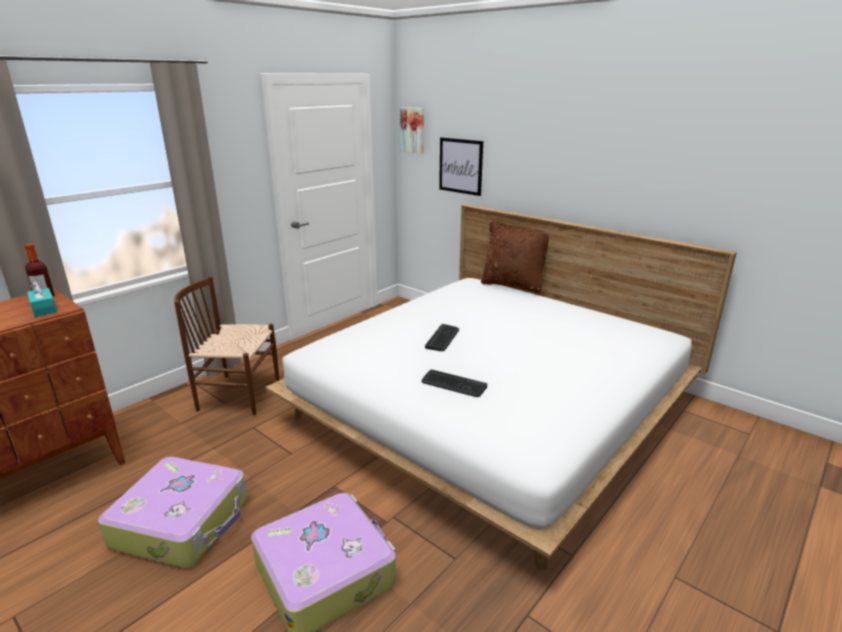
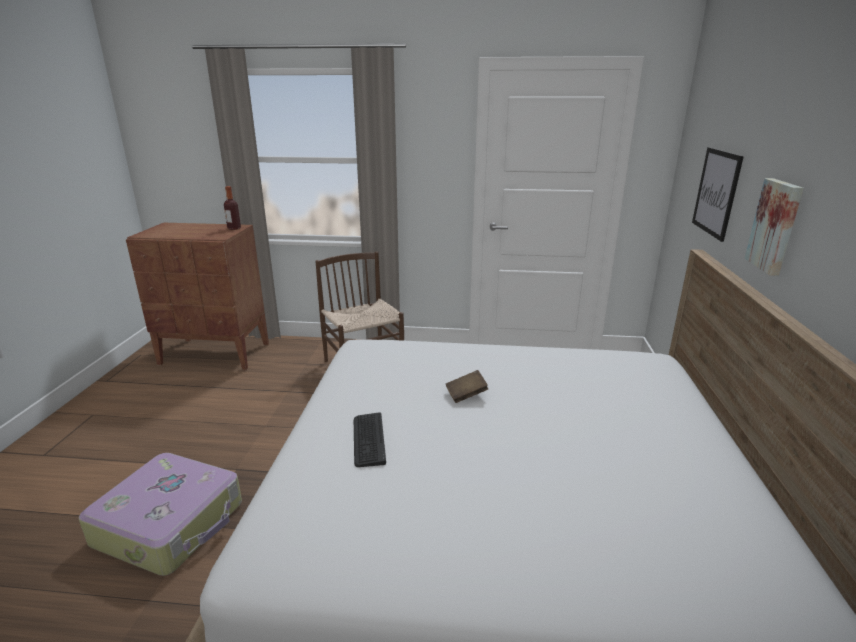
camera: 55 degrees right, 0 degrees up
(44, 309) = (215, 234): turquoise tissue box -> none
(183, 522) = (198, 424): suitcase -> none
(413, 130) = (691, 135): picture -> picture (776, 226)
(442, 338) = (466, 395): keyboard -> brown book
(513, 286) = (694, 390): brown pillow -> none

